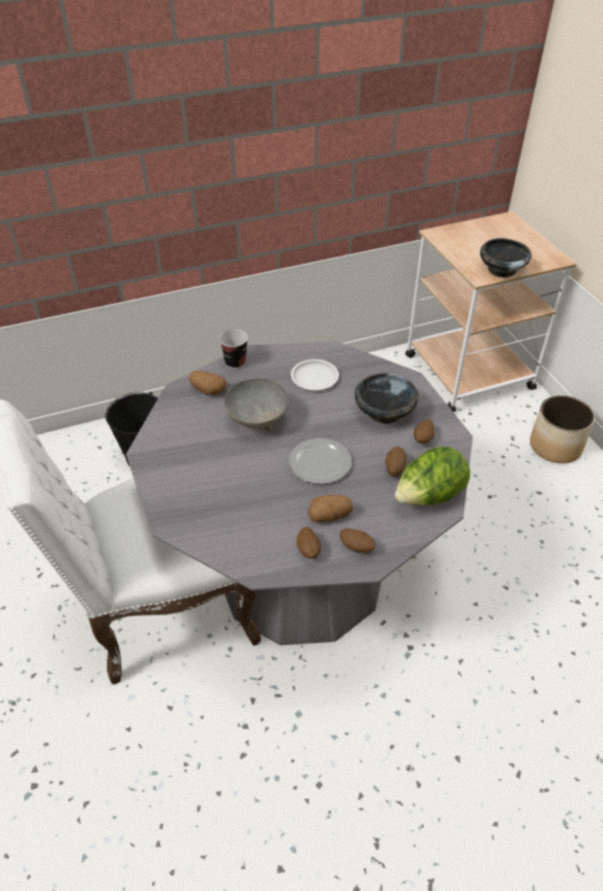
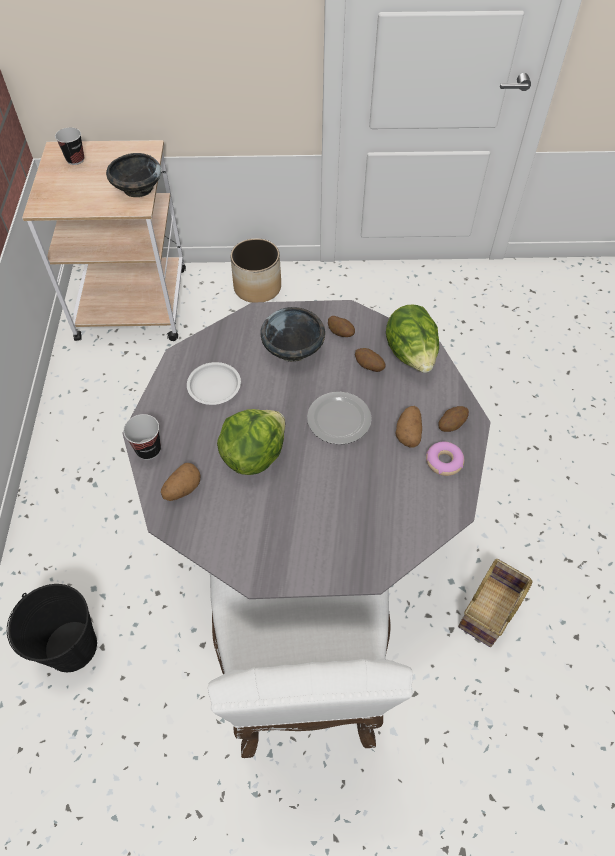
camera: 70 degrees left, 10 degrees up
(256, 419) = (253, 455): grey bowl -> lettuce
(276, 761) = (489, 612): none -> basket
(308, 550) = (443, 461): potato -> donut
(505, 230) = (75, 159): none -> cup

